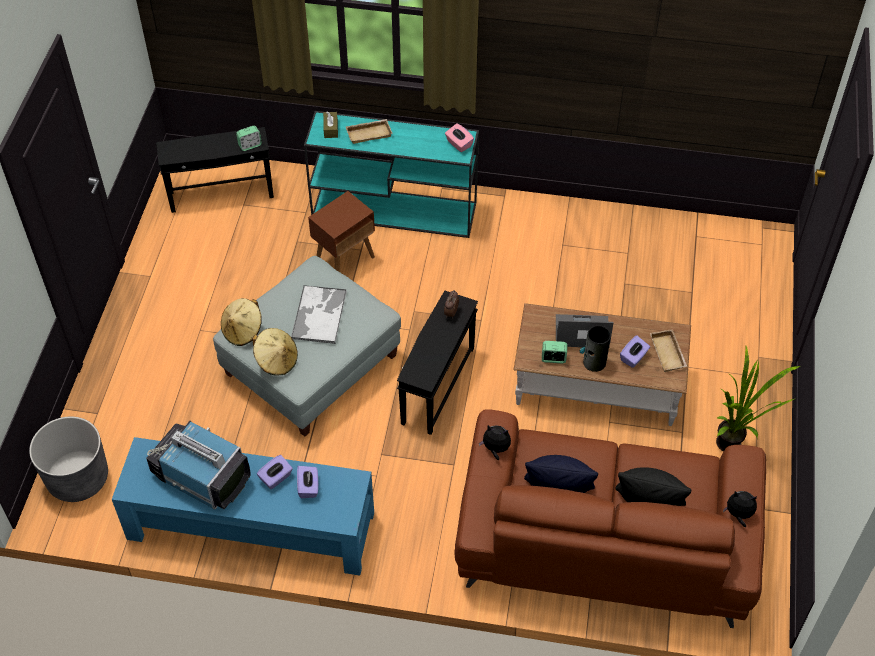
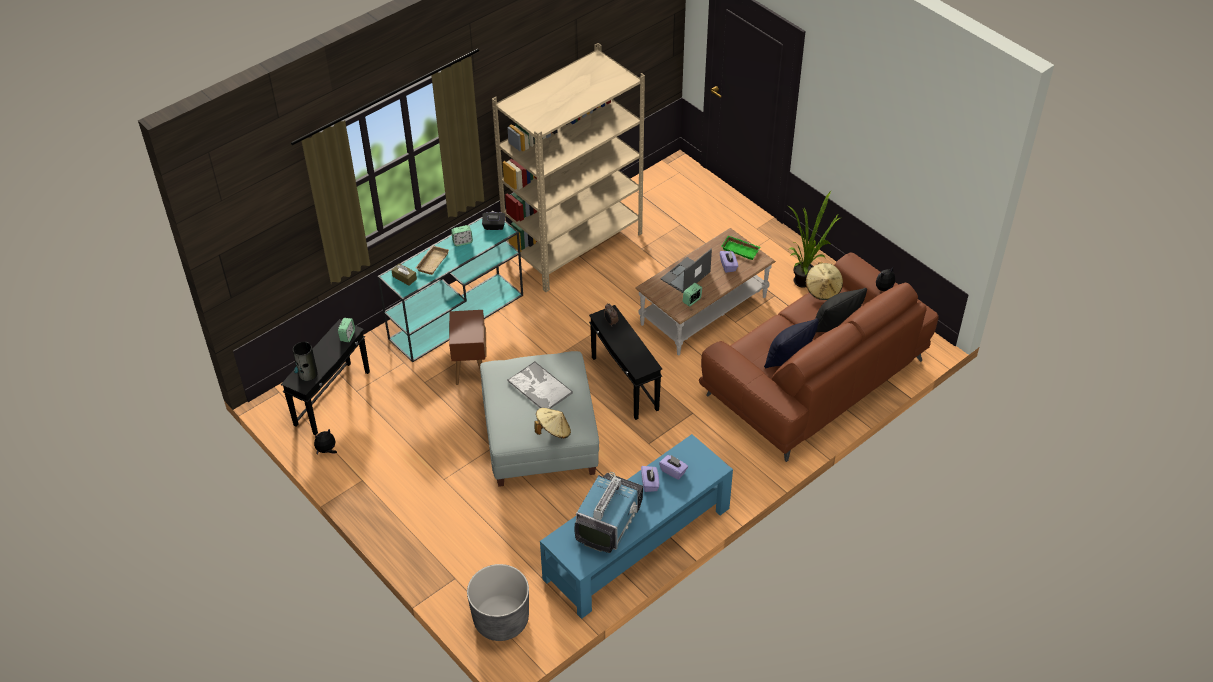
camera: 50 degrees left, 5 degrees down
(201, 476) = (609, 522): television -> television turned 135 degrees clockwise
(243, 331) = (508, 434): beige hat -> beige hat (823, 289)
(415, 136) = (462, 242): none -> alarm clock
(459, 144) = (494, 226): pink tissue box -> black tissue box
(495, 449) = (739, 363): plush toy -> plush toy (327, 450)
(571, 231) = (574, 245): none -> beige bookcase
(594, 362) = (713, 285): vase -> vase (308, 374)
(669, 353) = (741, 249): beige tray -> green tray

